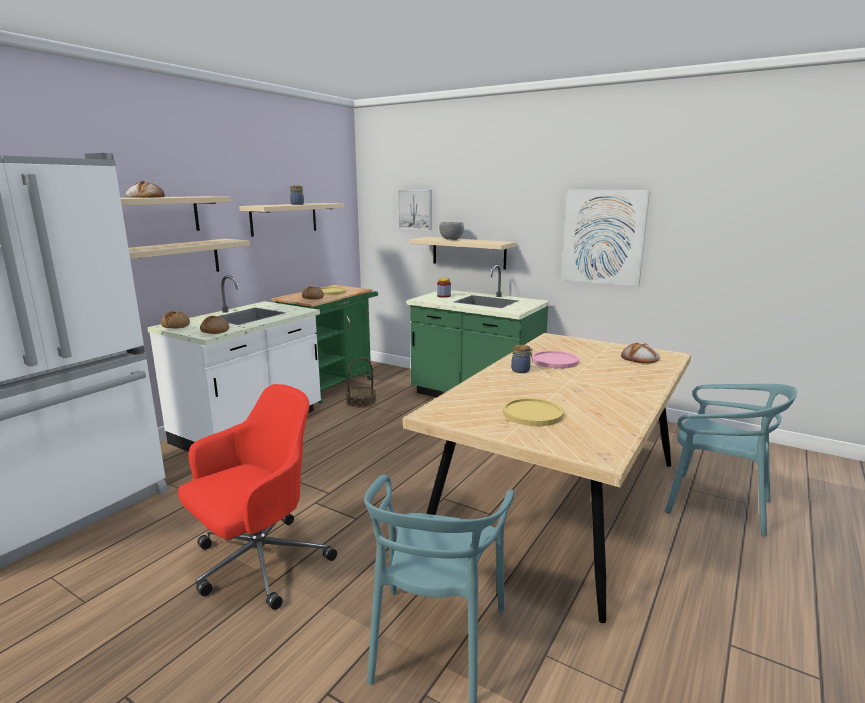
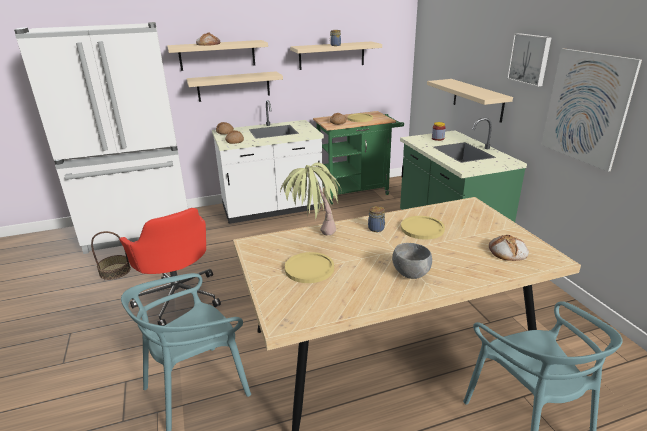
camera: 40 degrees right, 10 degrees up
(258, 563) = (179, 297): red office chair -> red office chair turned 60 degrees clockwise
(361, 401) = (358, 211): basket -> basket (115, 271)
(416, 209) = (448, 51): picture -> picture (530, 59)
(451, 239) = (459, 86): grey bowl -> grey bowl (410, 274)
(485, 393) = (313, 239): none -> potted plant
(555, 361) = (422, 228): pink plate -> yellow plate

